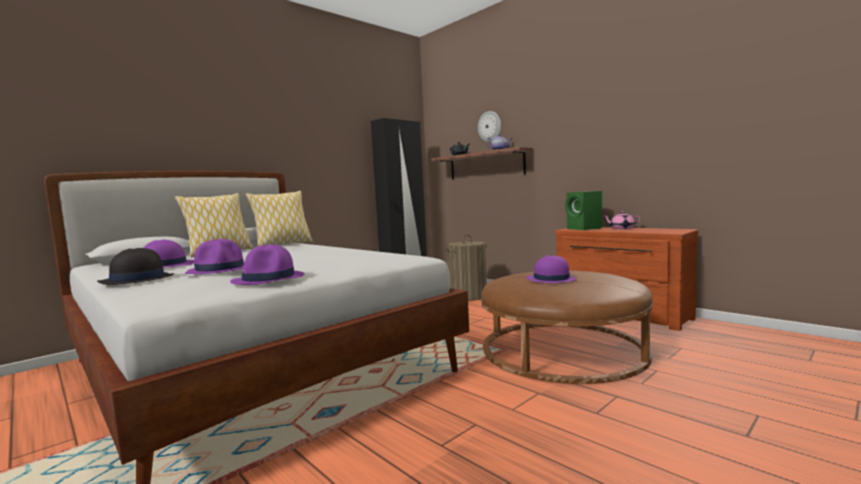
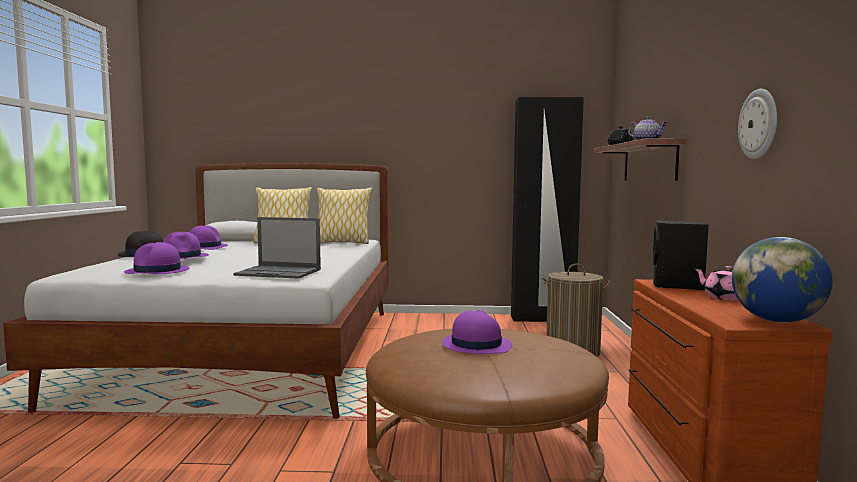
camera: 45 degrees right, 0 degrees up
(380, 259) = (279, 272): none -> laptop
(489, 126) = (655, 102): wall clock -> wall clock (759, 124)
(584, 229) = (677, 286): green speaker -> black speaker
(676, 230) = (776, 321): none -> globe

